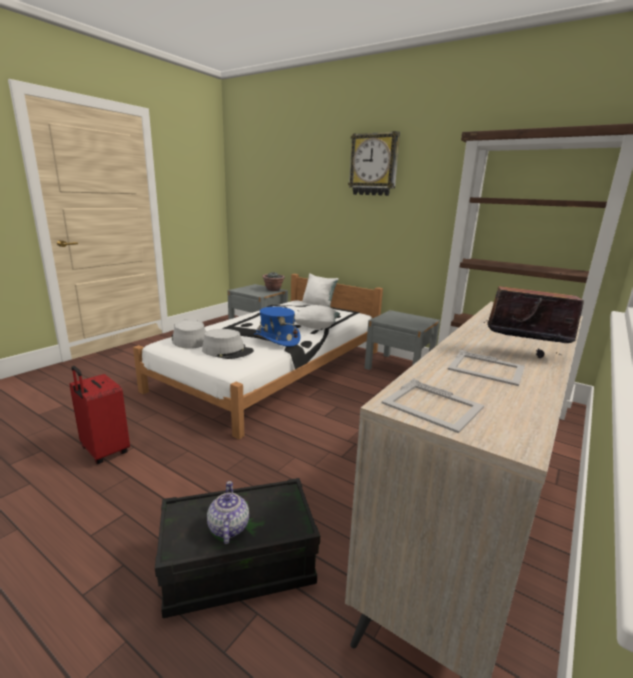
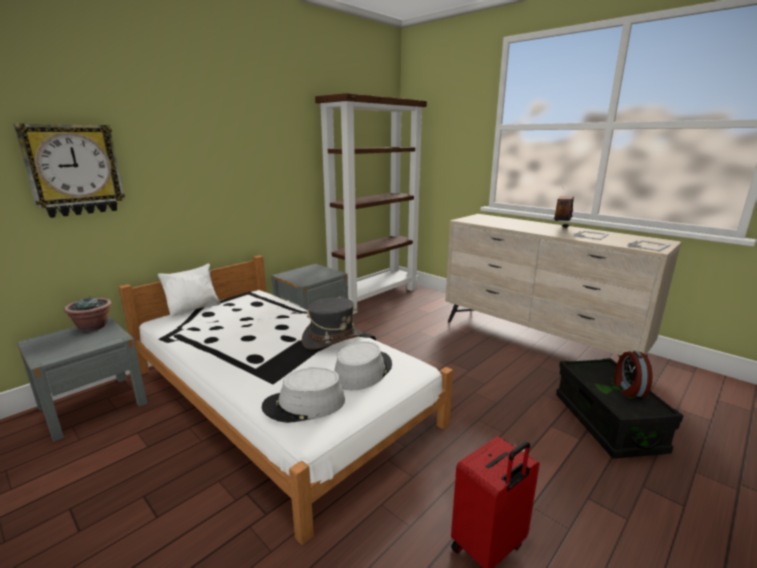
camera: 80 degrees left, 0 degrees up
(228, 528) = (628, 389): teapot -> alarm clock
(276, 339) = (332, 338): blue hat -> grey hat
(316, 327) = (294, 316): white pillow -> none
(374, 164) = (219, 114): wall clock -> wall clock (74, 170)

